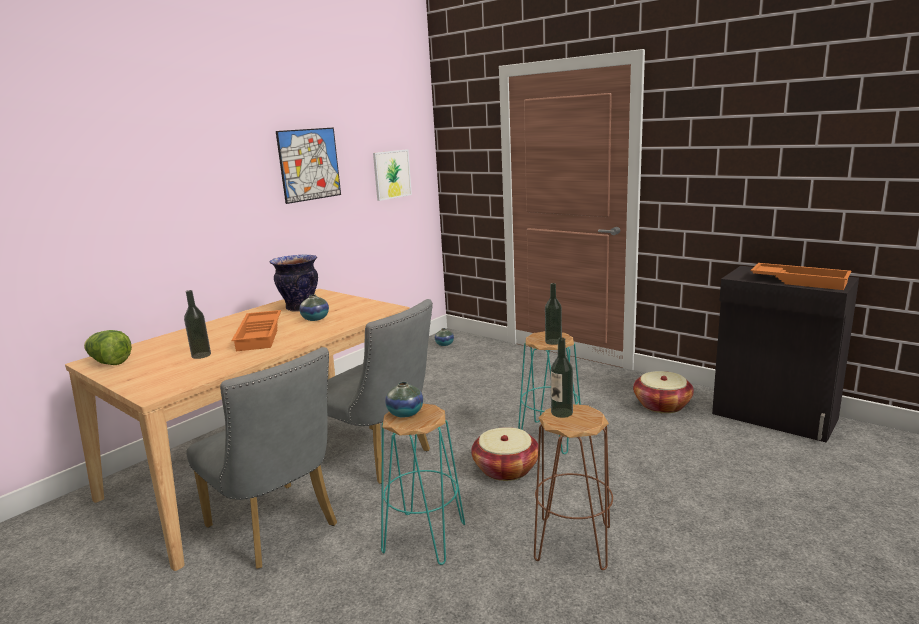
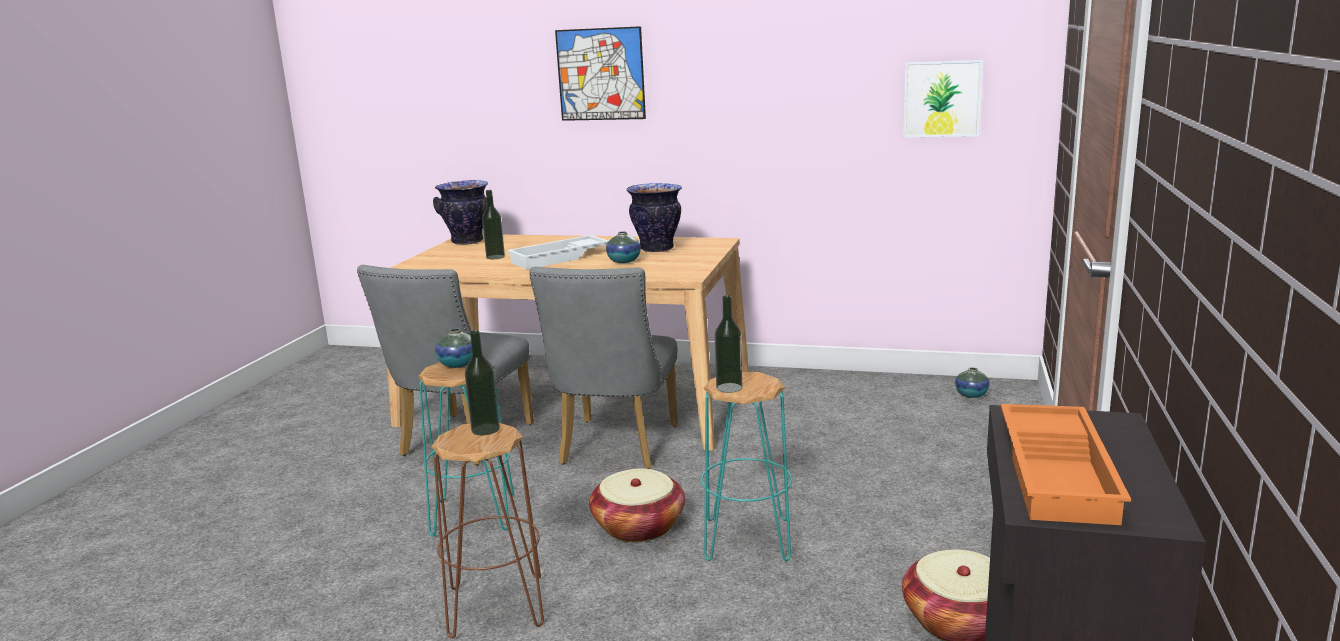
camera: 65 degrees right, 0 degrees up
(109, 362) = (467, 241): lettuce -> vase
(261, 335) = (559, 258): orange tray -> white tray
(309, 164) = (784, 73): picture -> picture (600, 74)

